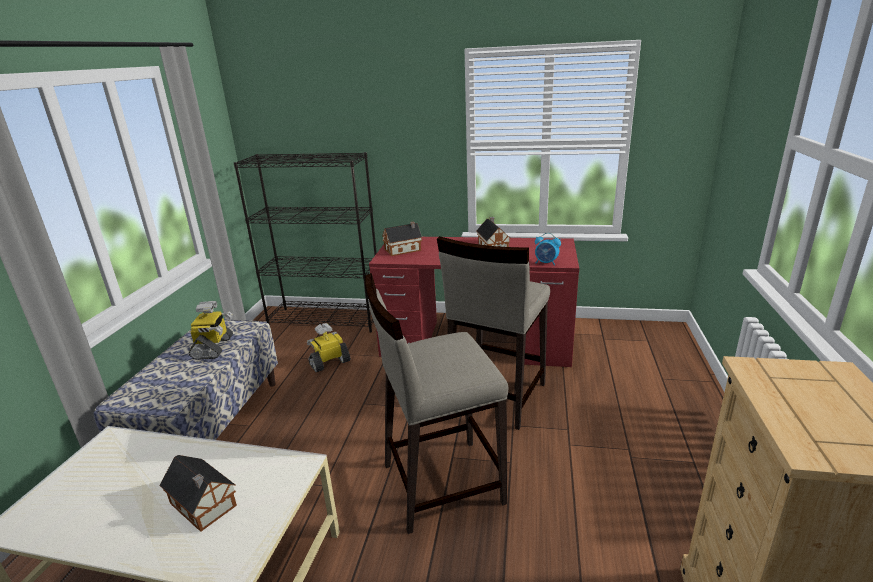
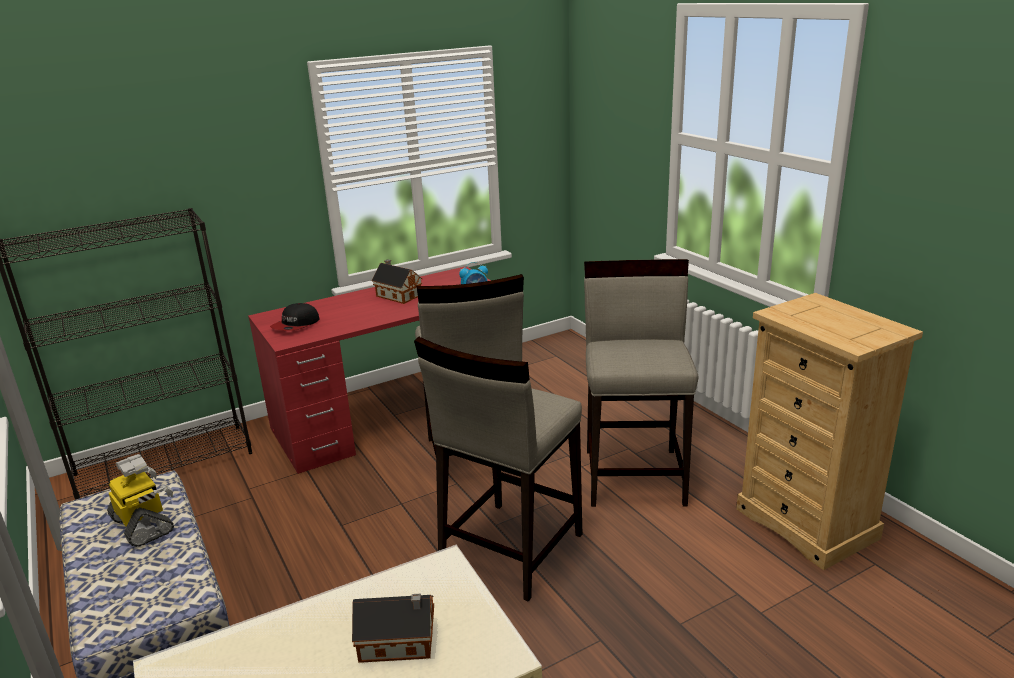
camera: 40 degrees left, 0 degrees up
(330, 362) = (239, 505): toy robot -> none
(404, 250) = (296, 325): toy house -> cap
(608, 477) = (635, 476): none -> beige stool

